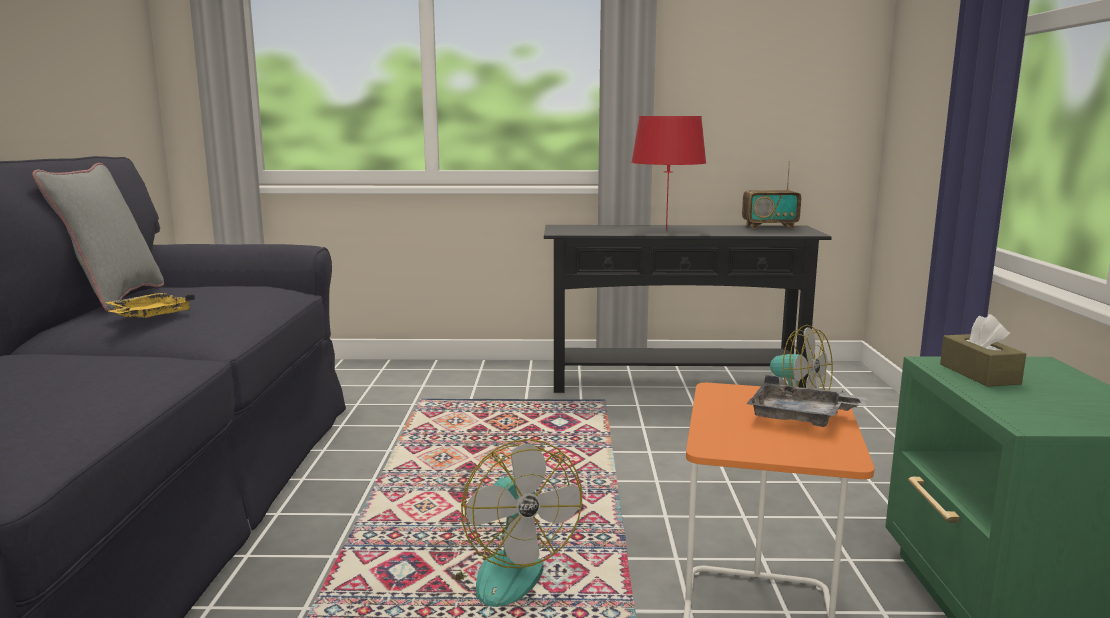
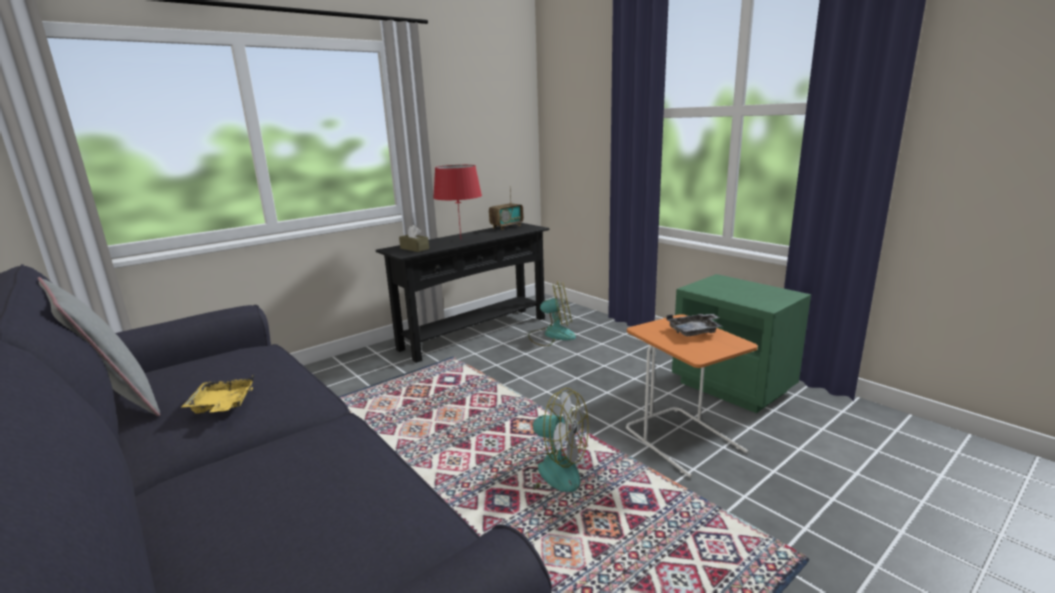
camera: 40 degrees left, 5 degrees up
(979, 374) = (714, 289): brown tissue box -> brown tissue box (414, 248)

